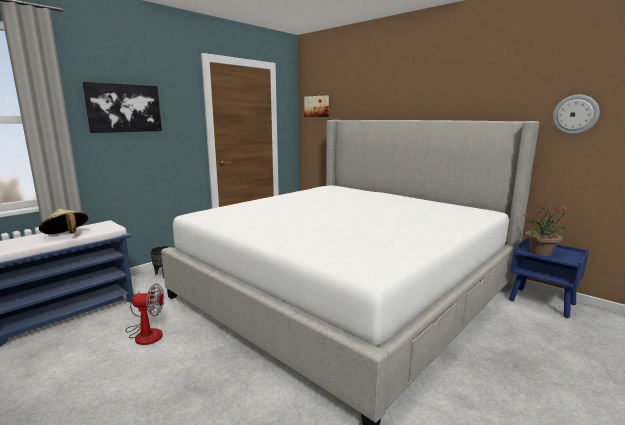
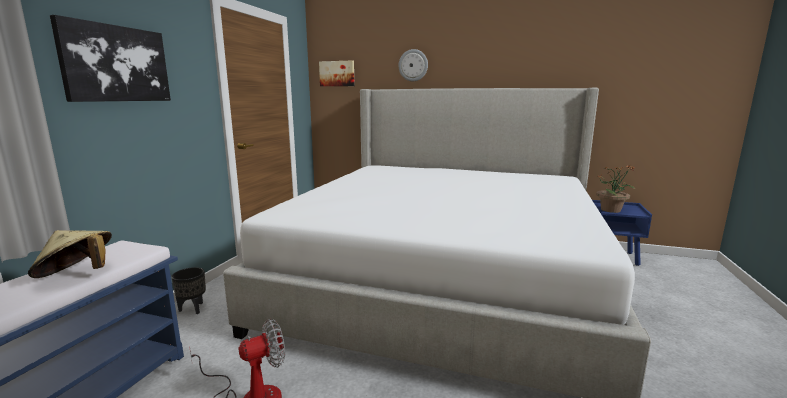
camera: 25 degrees left, 0 degrees up
(575, 114) = (625, 82): wall clock -> wall clock (413, 65)

